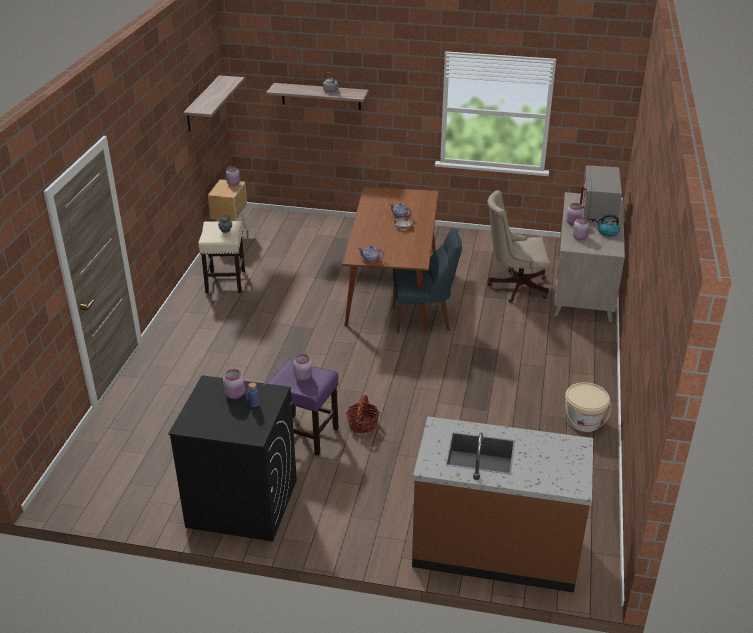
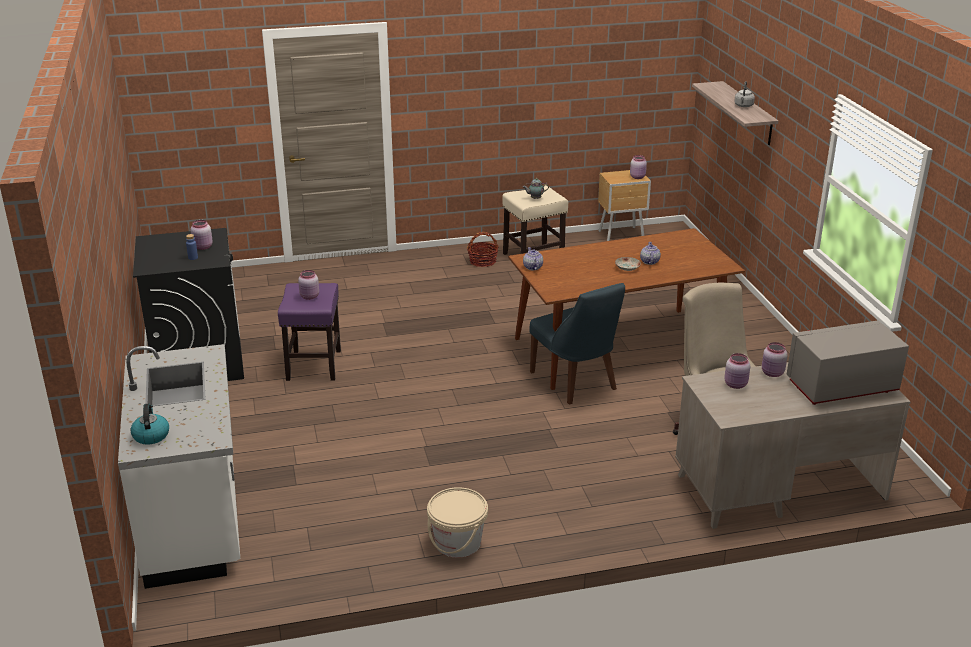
camera: 65 degrees right, 5 degrees down
(203, 103) = (625, 69): shelf -> none
(362, 424) = (350, 392): basket -> basket (482, 261)
(495, 548) = (195, 519): brown counter -> white counter
(607, 232) = (777, 404): kettle -> kettle (151, 435)

